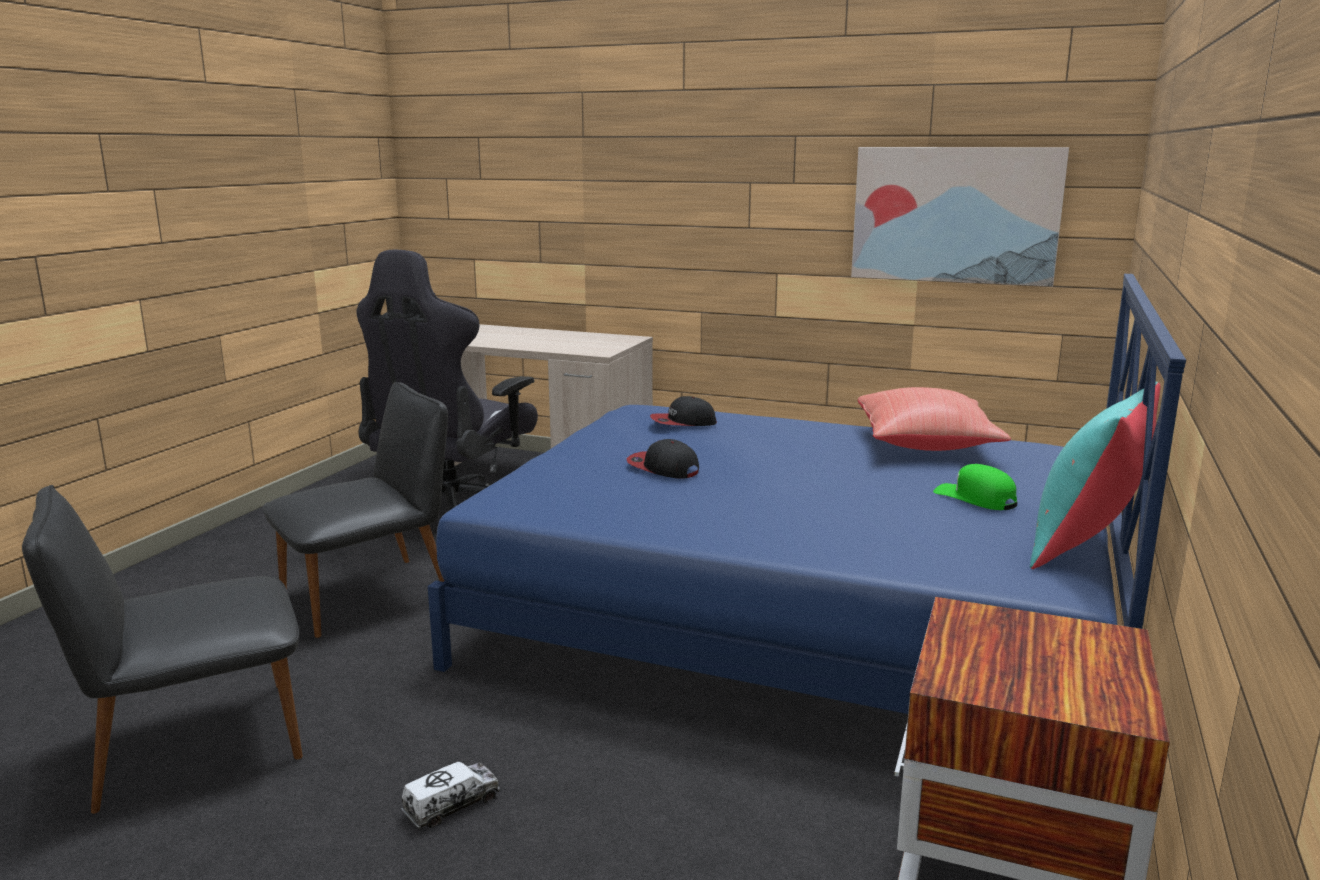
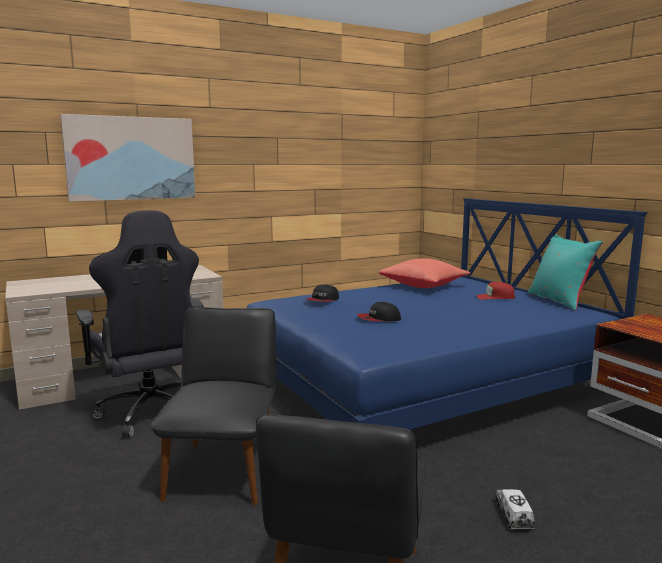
camera: 50 degrees left, 5 degrees down
(955, 215) = (356, 179): picture -> picture (131, 158)
(975, 498) = (495, 297): green cap -> red cap

